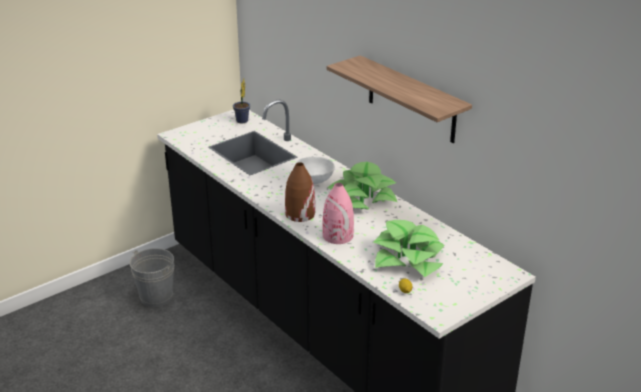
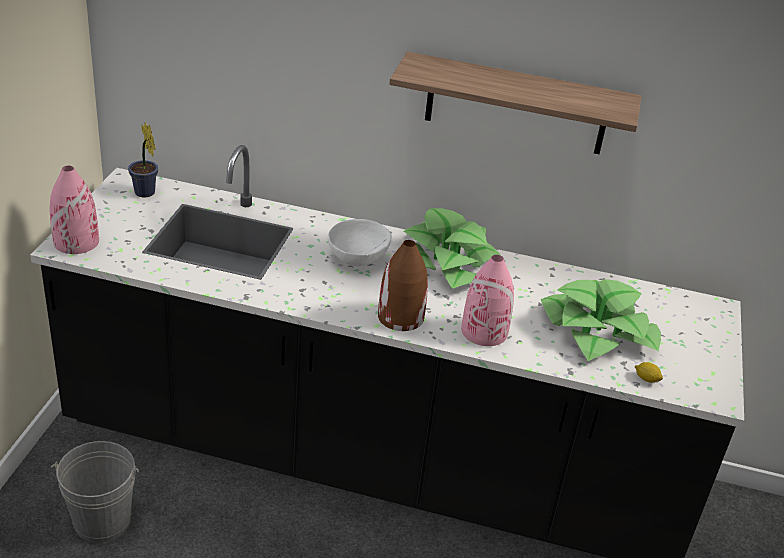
camera: 40 degrees left, 5 degrees up
(183, 134) = (76, 241): none -> pink vase

